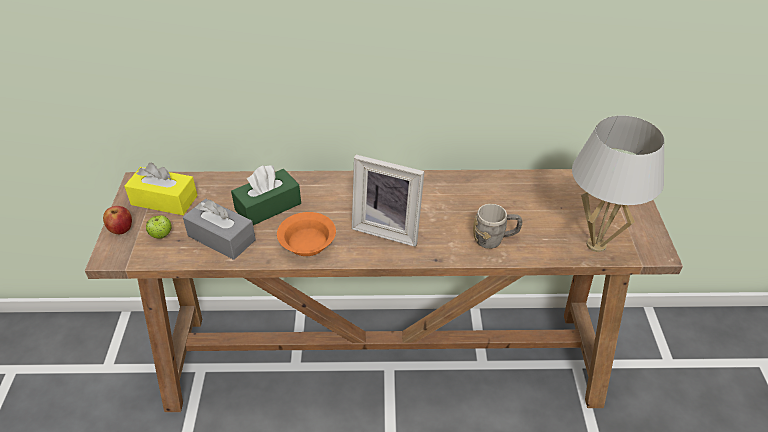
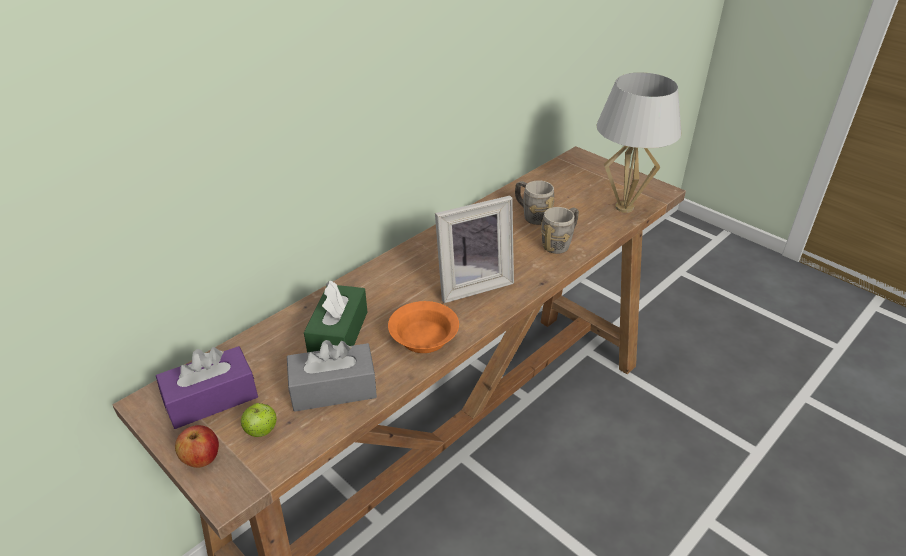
camera: 45 degrees left, 5 degrees down
(164, 200) = (211, 399): yellow tissue box -> purple tissue box
(507, 205) = (532, 215): none -> grey mug

